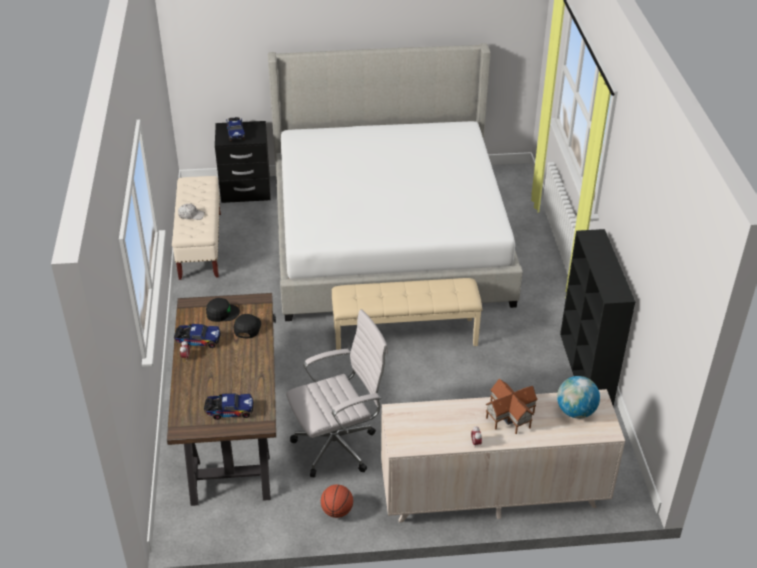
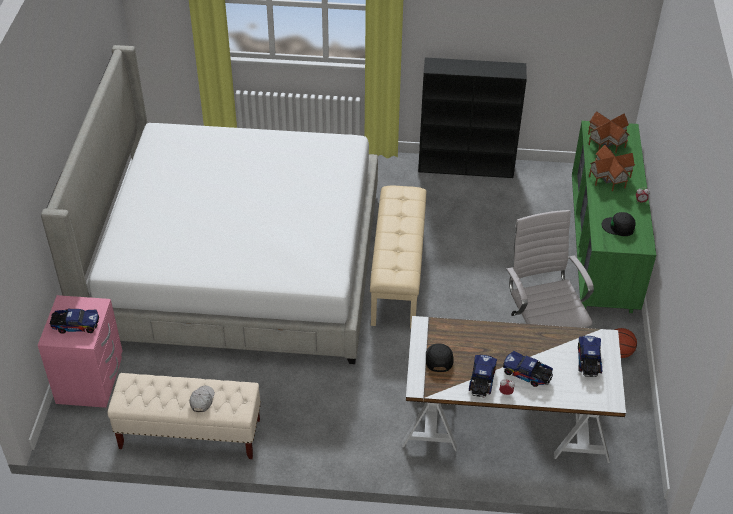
camera: 80 degrees left, 5 degrees up
(208, 369) = (527, 375): none -> toy truck
(230, 425) = (505, 423): brown desk -> white desk
(246, 191) = (91, 380): black nightstand -> pink nightstand
(247, 327) = (466, 339): black cap -> black cap (618, 227)
(492, 492) = (601, 250): beige dresser -> green dresser
(575, 411) = (606, 141): globe -> toy house

